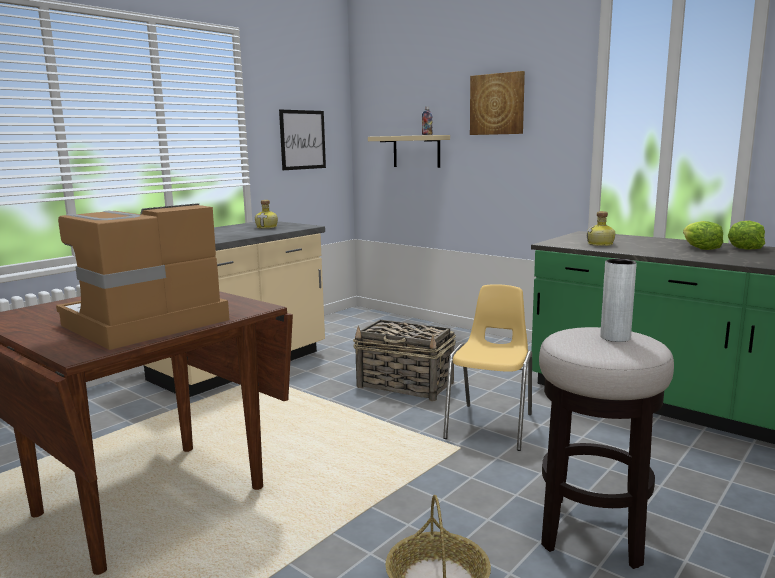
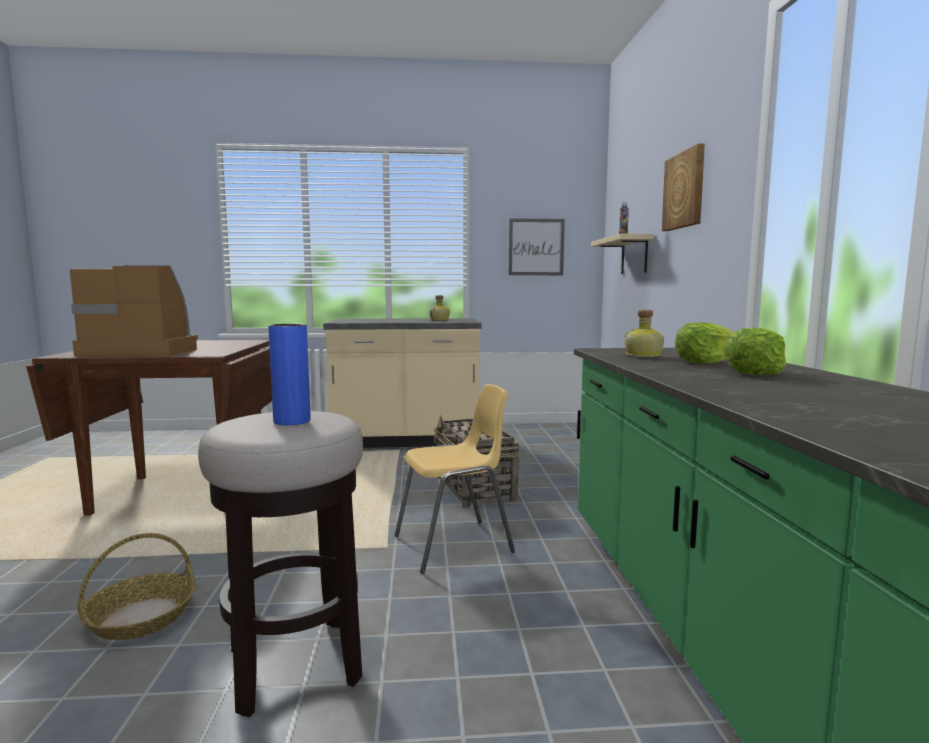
camera: 45 degrees right, 5 degrees down
(615, 337) = (292, 421): grey vase -> blue vase
(744, 247) = (839, 381): lettuce -> lettuce (705, 362)

